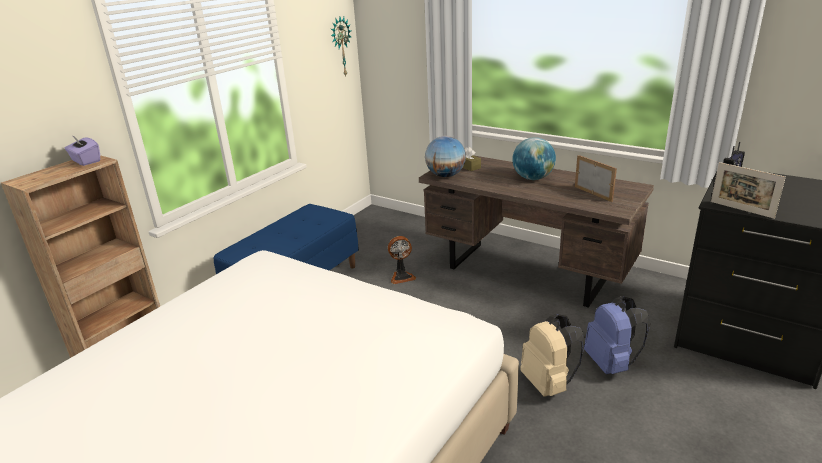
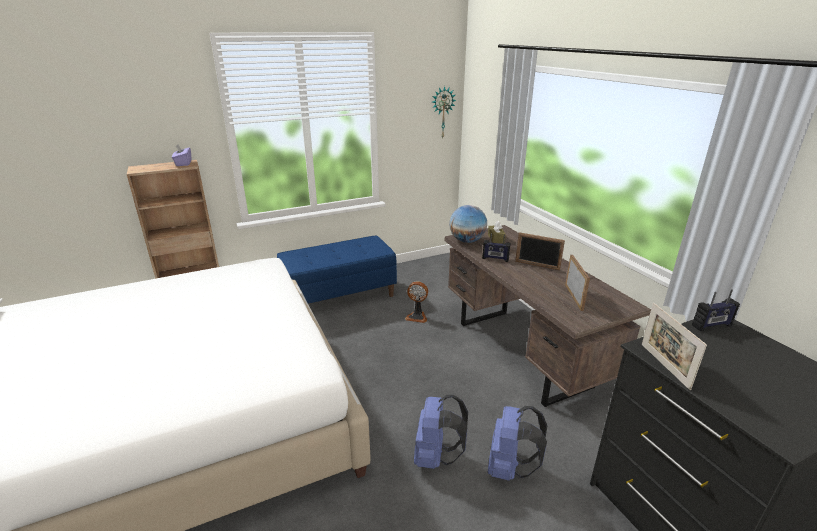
camera: 30 degrees right, 0 degrees up
(492, 183) = (495, 259): none -> radio
(533, 178) = (537, 265): globe -> picture frame
(549, 384) = (436, 456): beige backpack -> blue backpack

